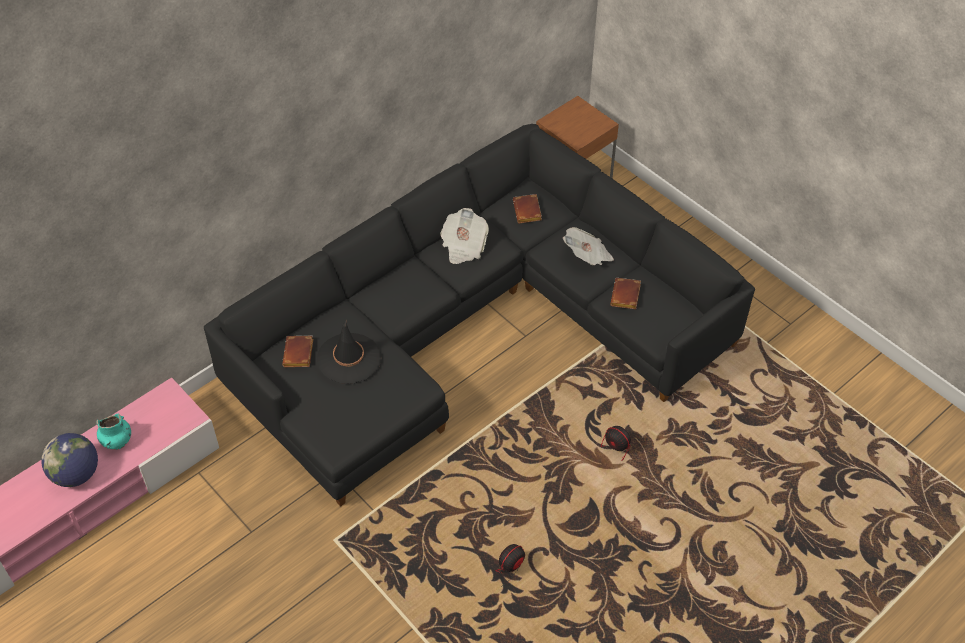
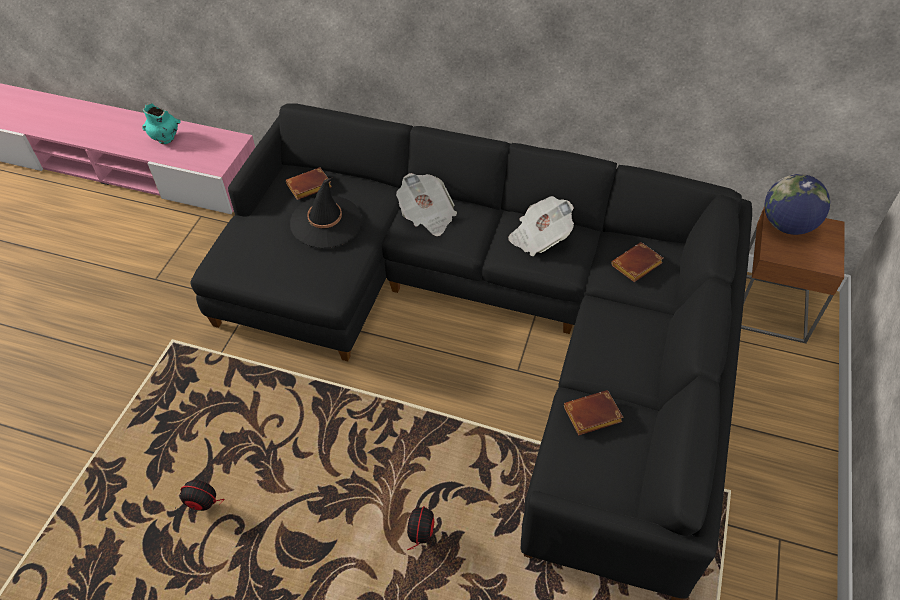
camera: 60 degrees right, 0 degrees up
(76, 474) = (122, 133): globe -> globe (787, 225)
(587, 256) = (619, 349): newspaper -> newspaper (427, 216)

